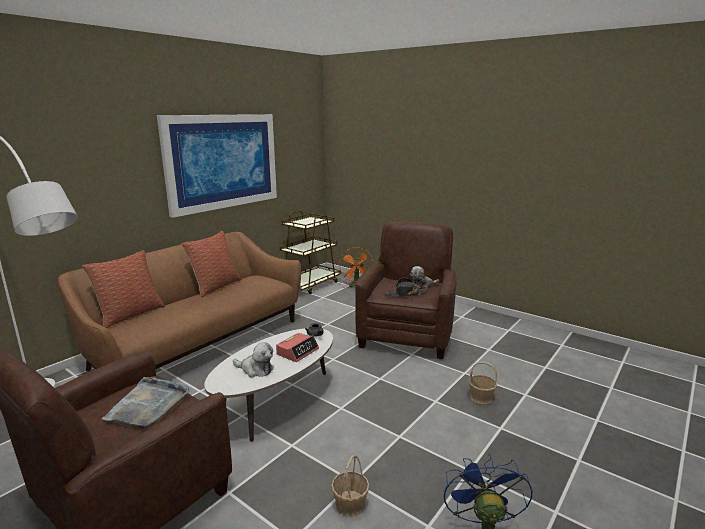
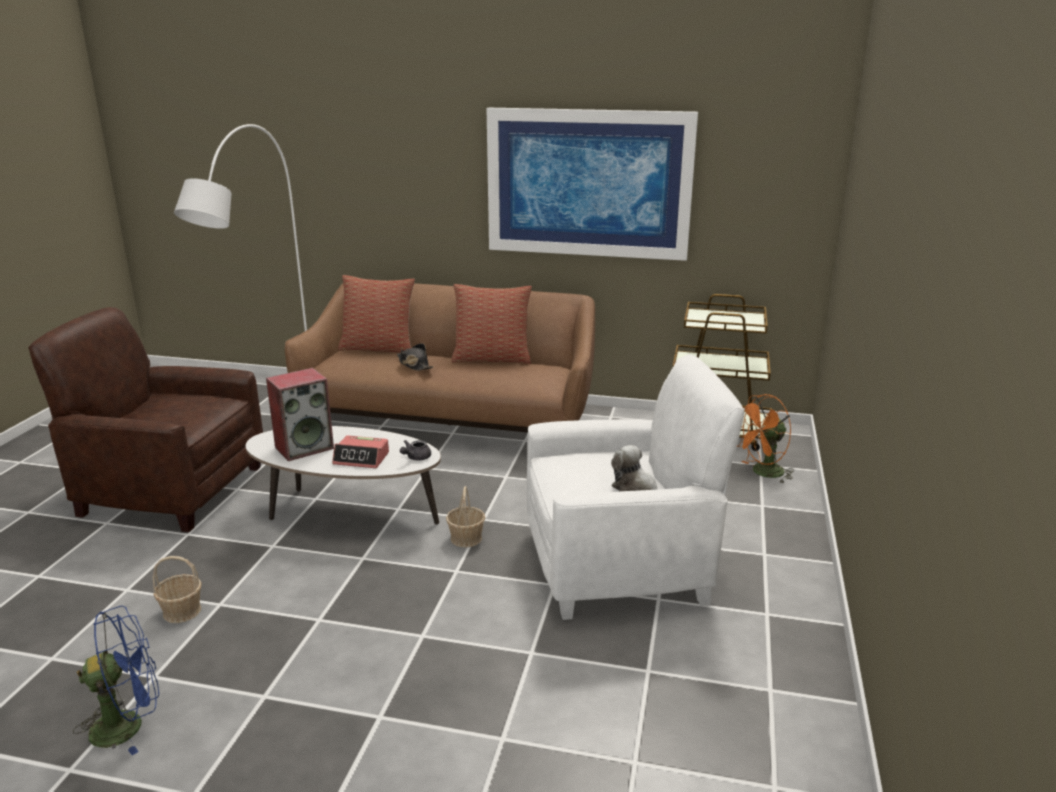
camera: 65 degrees right, 5 degrees up
(148, 405) = (183, 413): grey tray -> none
(255, 369) = (305, 447): plush toy -> speaker
(406, 294) = (577, 479): black hat -> black hat (414, 365)
(406, 335) = (619, 565): brown armchair -> white armchair
(481, 397) = (460, 683): basket -> basket (466, 538)

